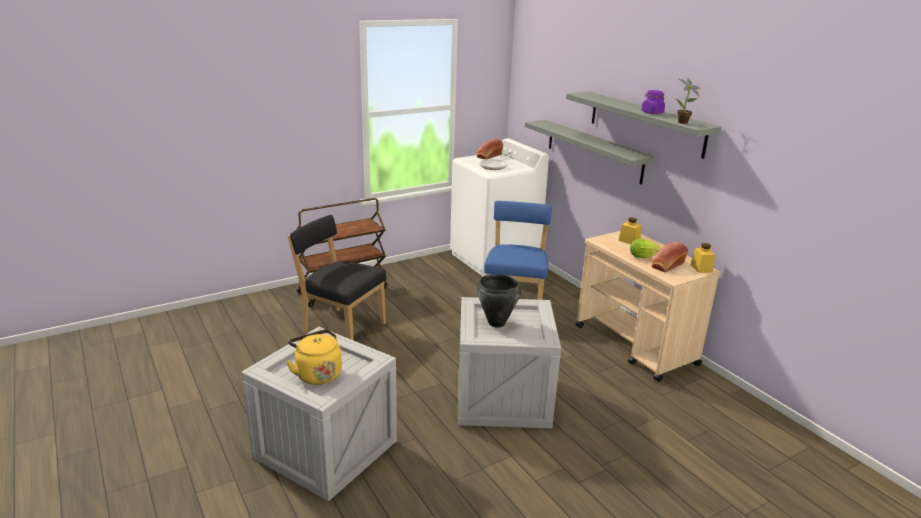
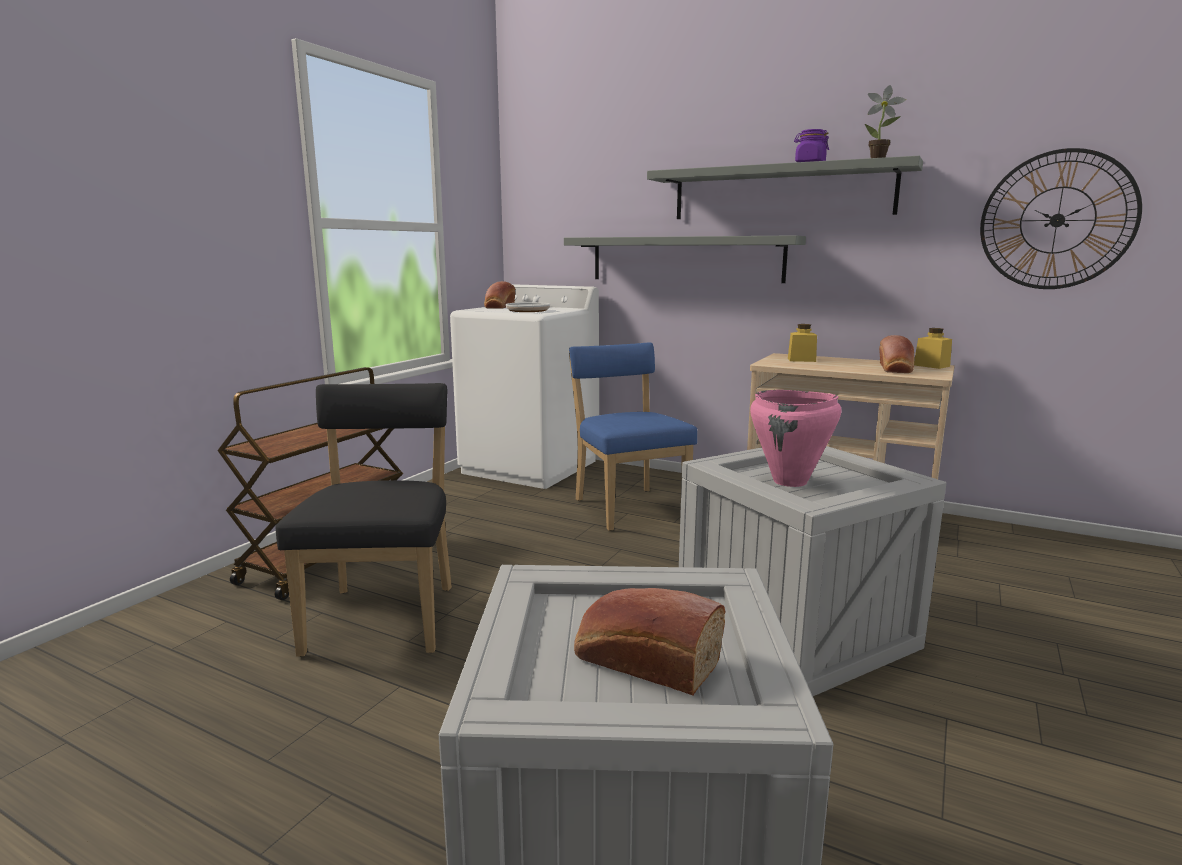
camera: 30 degrees left, 10 degrees down
(317, 374) = (642, 661): yellow kettle -> bread
(341, 327) = (385, 615): black chair -> black chair turned 90 degrees clockwise
(496, 323) = (790, 482): black cooking pot -> pink cooking pot
(644, 257) = (854, 367): lettuce -> none
(790, 192) = (1057, 220): none -> wall clock

